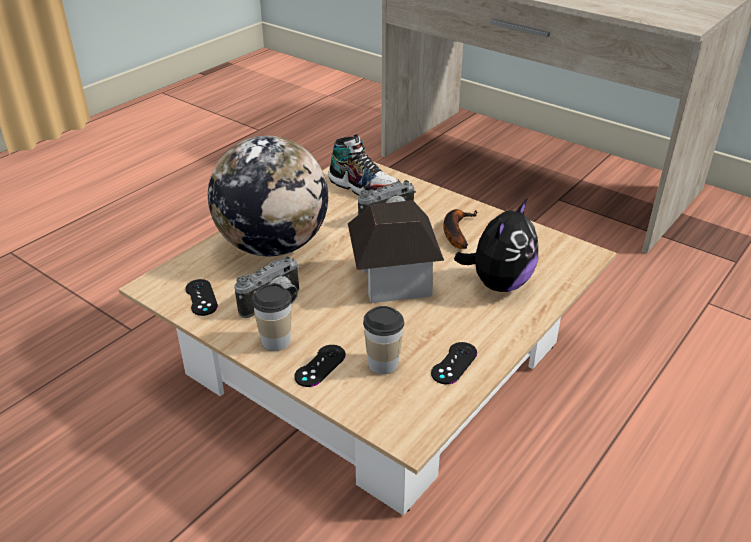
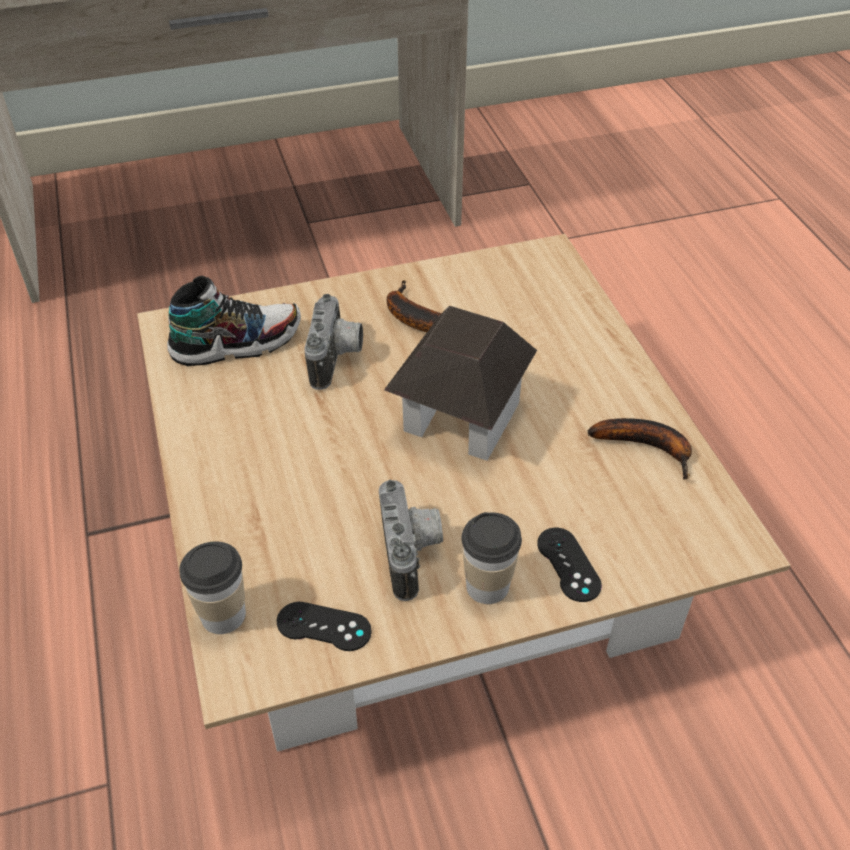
camera: 55 degrees left, 10 degrees up
(273, 245) = (276, 494): globe -> none
(383, 364) = (606, 506): cup -> cup (223, 615)
(454, 363) = (648, 447): black game controller -> banana
(498, 283) = (542, 340): plush toy -> none

